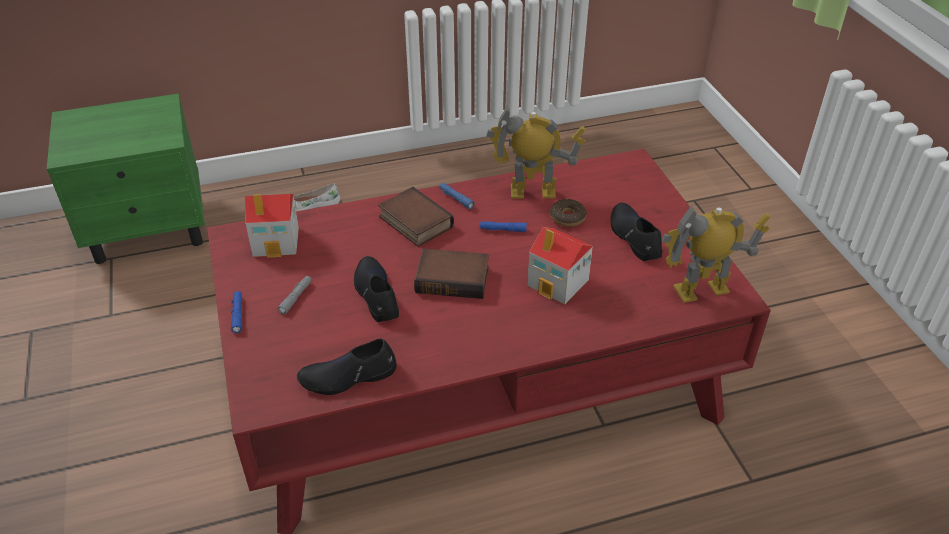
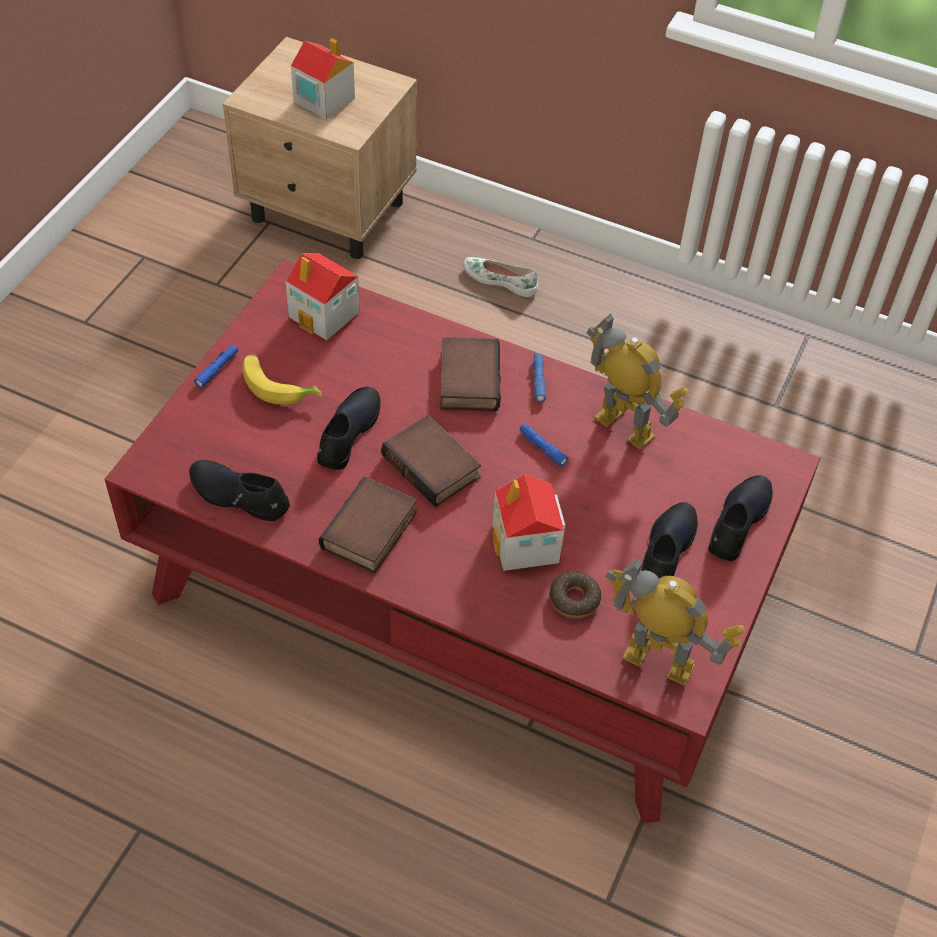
camera: 40 degrees right, 10 degrees up
(124, 132) = (323, 100): none -> toy house
(150, 229) = (329, 211): green nightstand -> beige nightstand
(295, 297) = (279, 386): grey flashlight -> banana
(462, 338) = (371, 532): none -> book
(567, 217) = (624, 480): donut -> donut (574, 599)
(648, 200) = (738, 522): none -> black shoe

